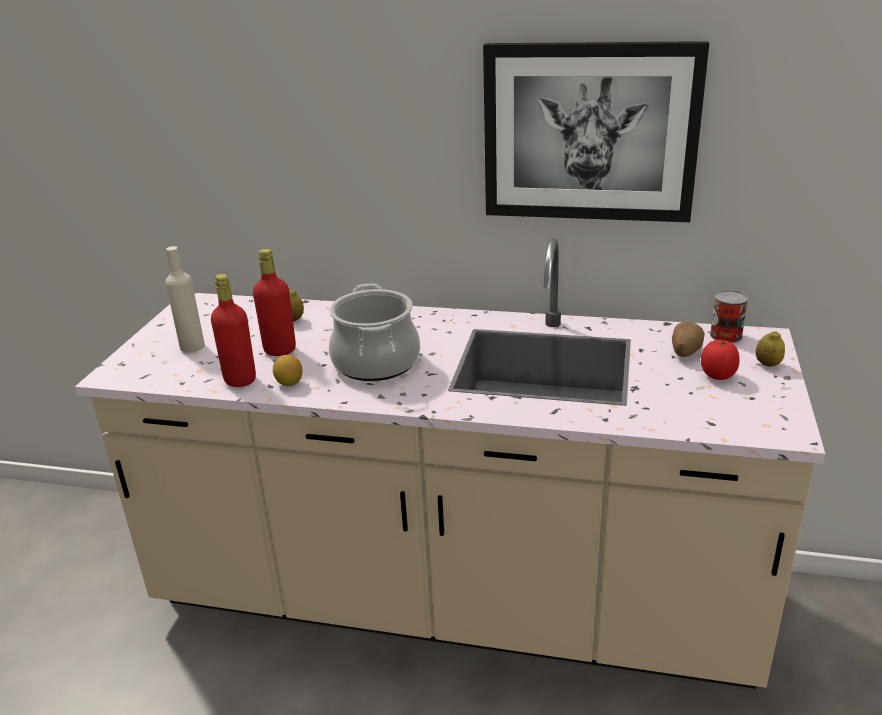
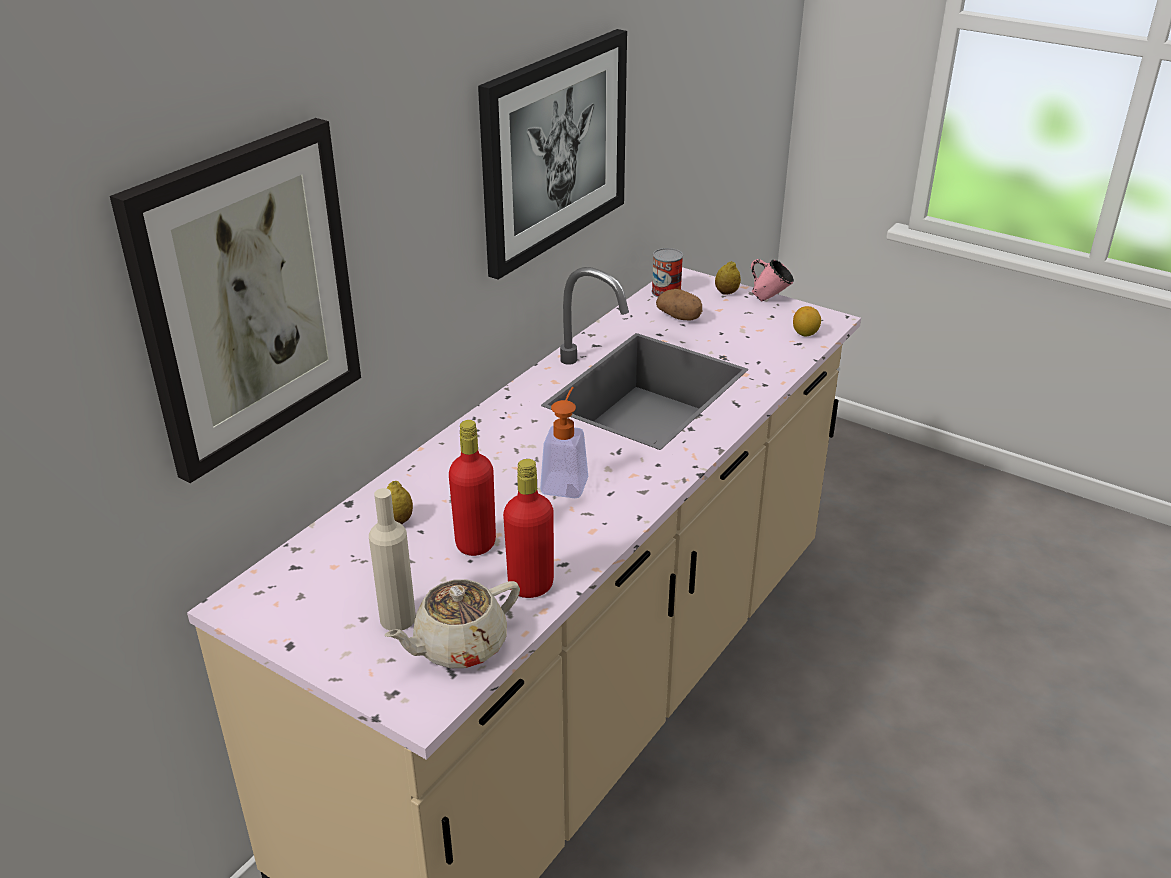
camera: 70 degrees left, 5 degrees up
(169, 372) = (458, 646): none -> beige teapot
(246, 122) = (246, 297): none -> picture
(289, 383) = (568, 548): lemon -> lemon (805, 334)
(375, 362) = (566, 480): cooking pot -> soap dispenser
(717, 375) = (729, 317): tomato -> none
(787, 389) = (769, 299): none -> pink mug

